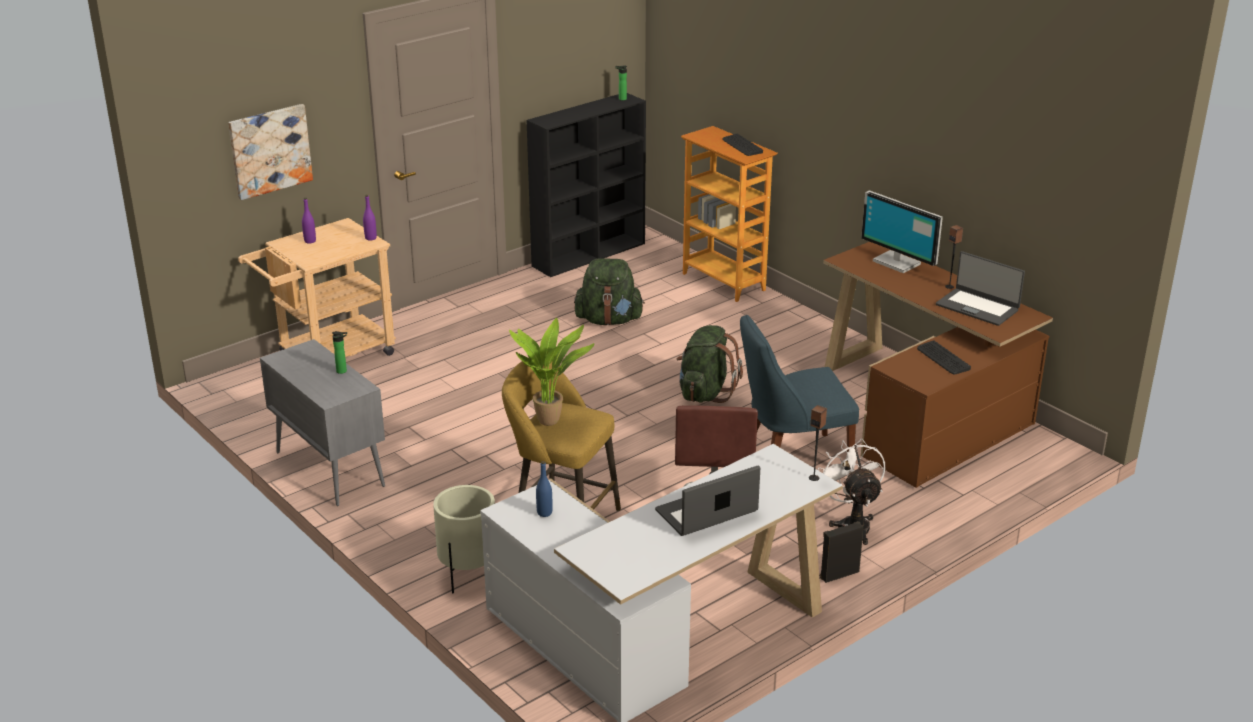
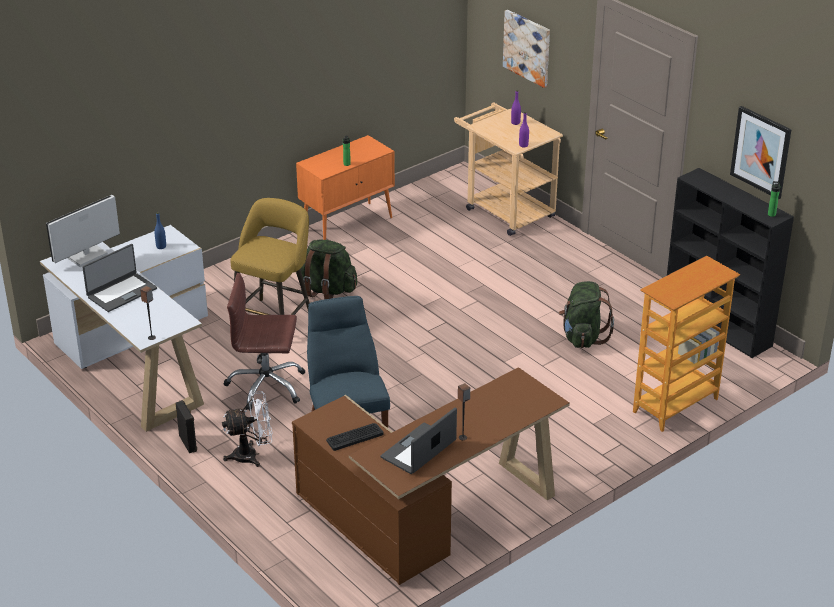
camera: 90 degrees right, 5 degrees up
(329, 468) = (348, 224): grey cabinet -> orange cabinet
(468, 575) = (216, 284): beige planter -> none
(551, 420) = (270, 244): potted plant -> none
(579, 56) = (761, 152): none -> picture
(705, 393) = (455, 387): green backpack -> green backpack (327, 290)
(707, 512) = (121, 292): laptop -> laptop turned 75 degrees clockwise
(742, 146) = (686, 289): keyboard -> none
(897, 262) = (516, 411): monitor -> monitor (87, 256)

